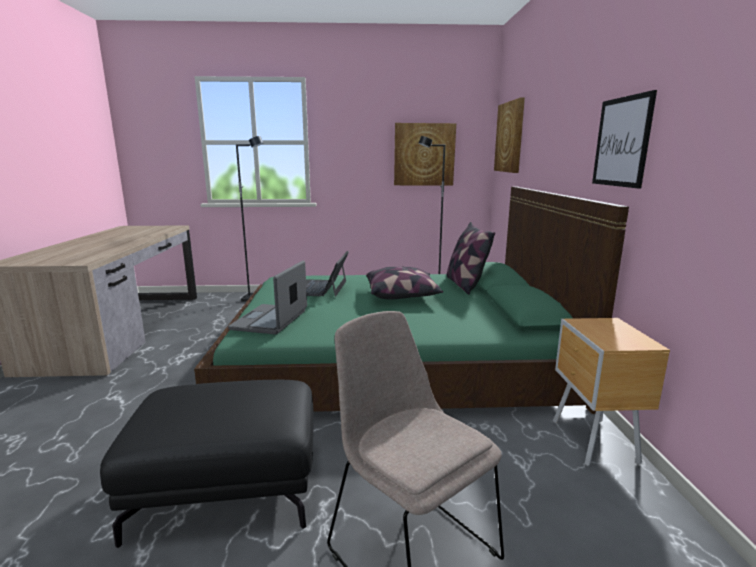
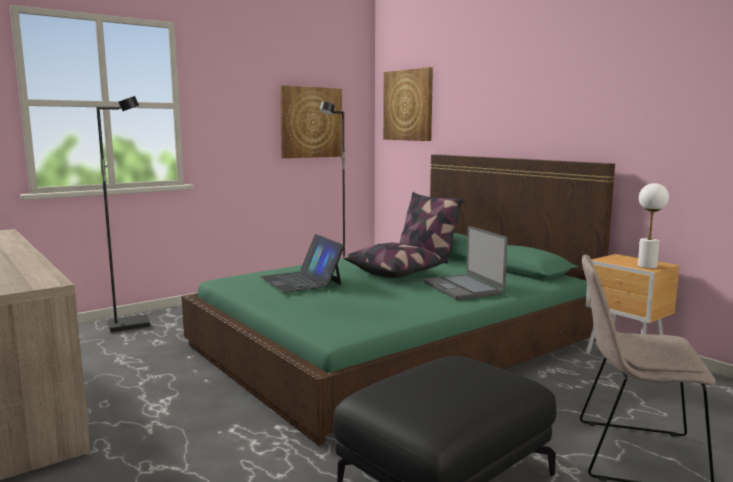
camera: 35 degrees left, 5 degrees down
(271, 320) = (328, 316): laptop -> laptop (463, 288)
(614, 341) = (647, 266): none -> white table lamp
(622, 142) = (592, 113): picture -> none

